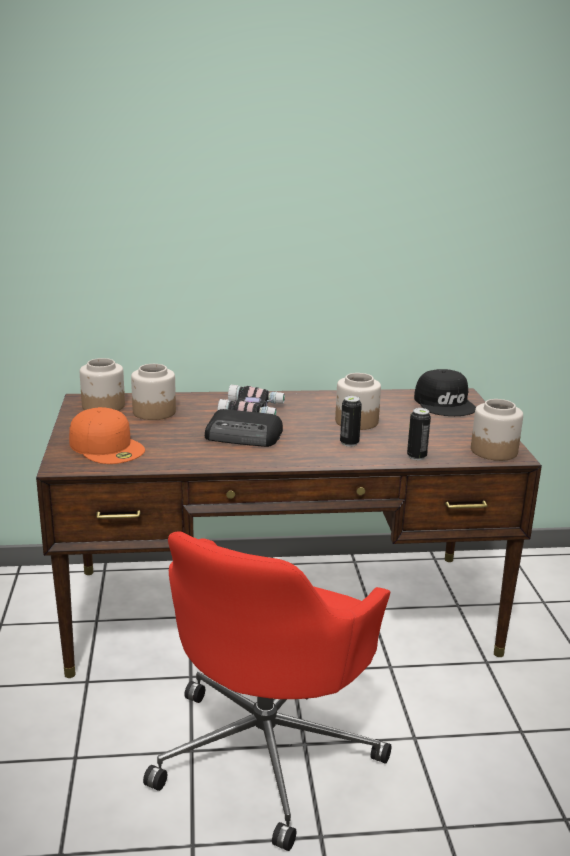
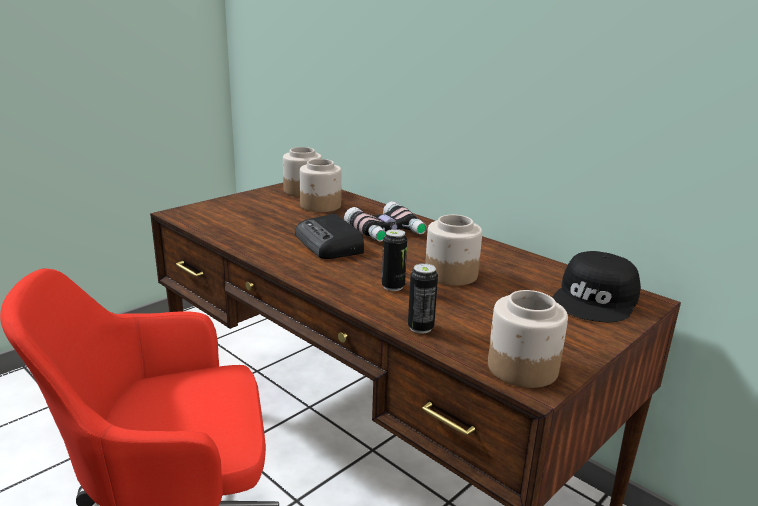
camera: 50 degrees right, 0 degrees up
(107, 446) = (231, 213): orange cap -> none

